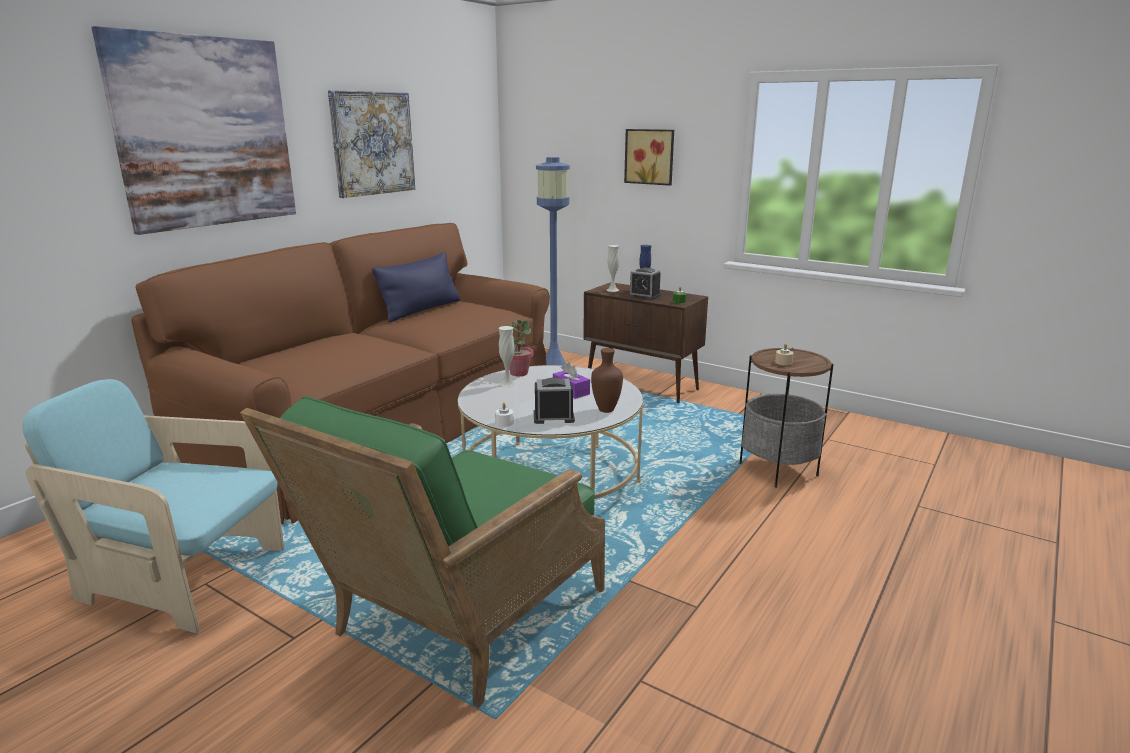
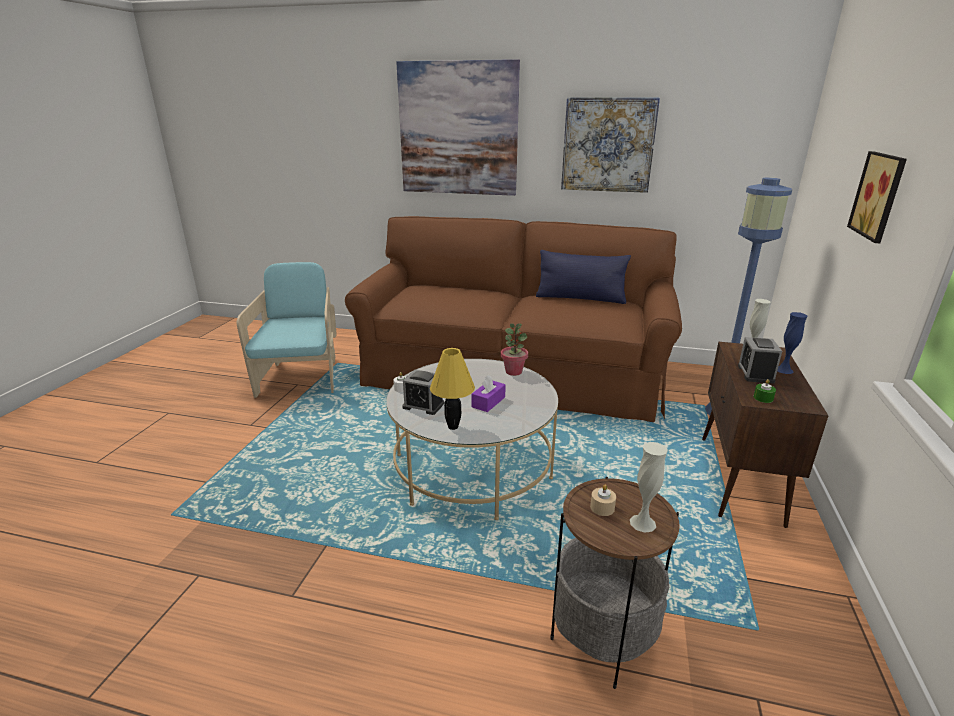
camera: 70 degrees right, 5 degrees up
(455, 623) = (265, 474): green armchair -> none
(507, 383) = (485, 372): white vase -> white vase (642, 523)
(553, 417) = (423, 405): alarm clock -> alarm clock turned 135 degrees clockwise
(605, 410) = (452, 426): brown vase -> yellow table lamp

